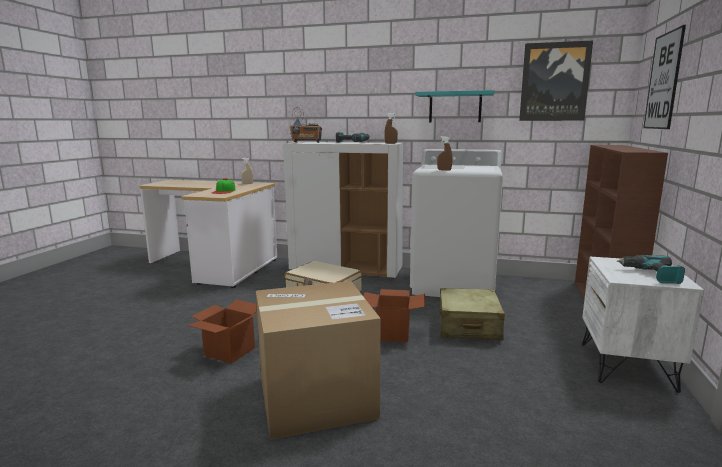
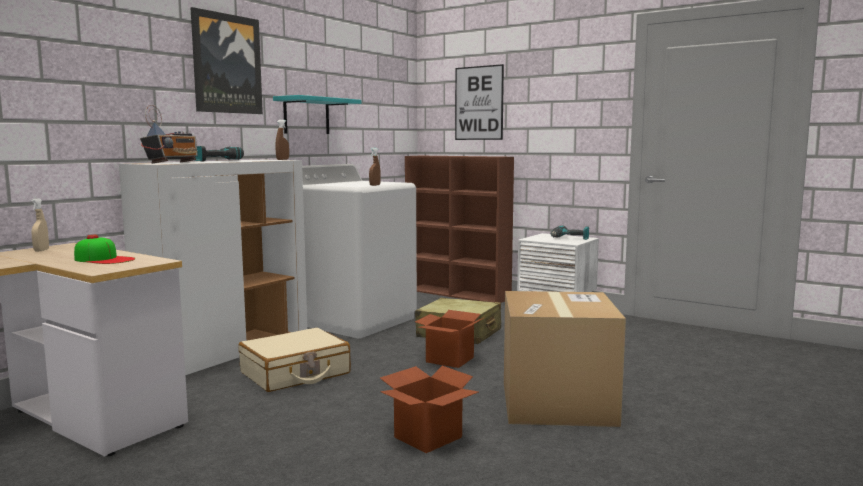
camera: 70 degrees left, 5 degrees down
(554, 82) = (375, 95): picture -> picture (226, 64)

